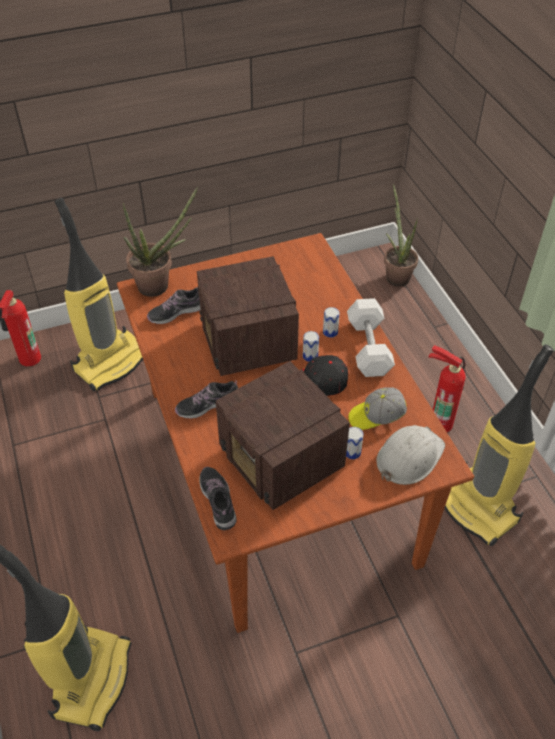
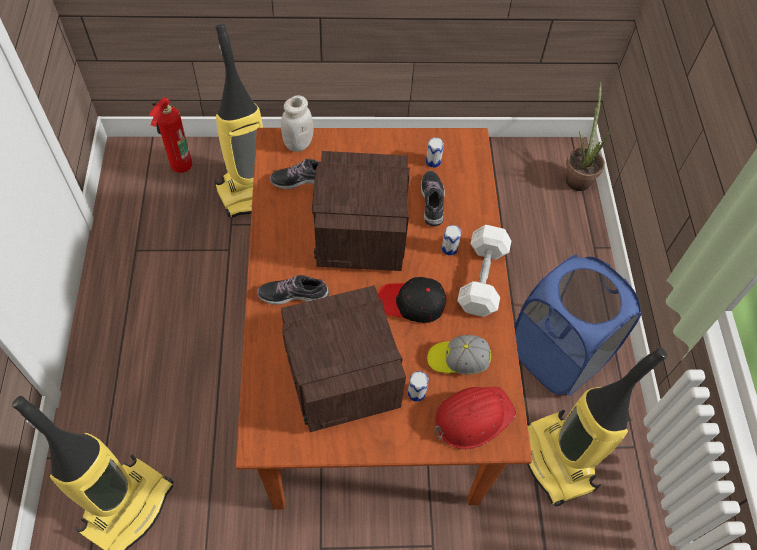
camera: 15 degrees right, 10 degrees up
(160, 285) = (298, 143): potted plant -> white jar
(218, 501) = (263, 402): shoe -> shoe (432, 201)
(310, 356) = (417, 270): can -> can (433, 161)
(409, 457) = (472, 417): white hard hat -> red hard hat
(440, 421) = (558, 355): fire extinguisher -> blue laundry basket

